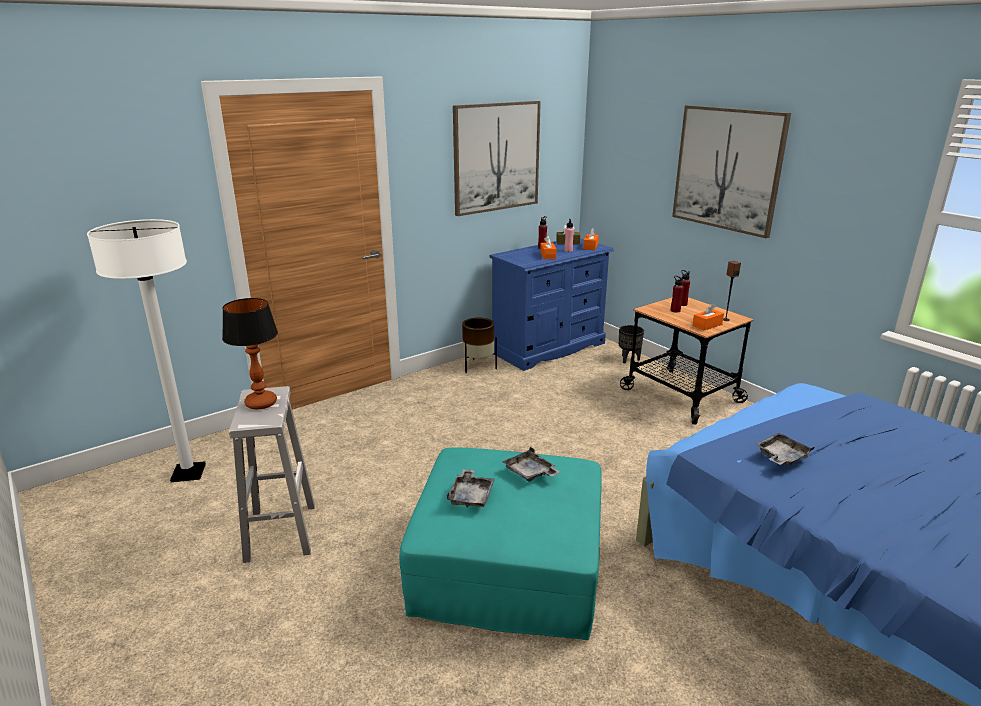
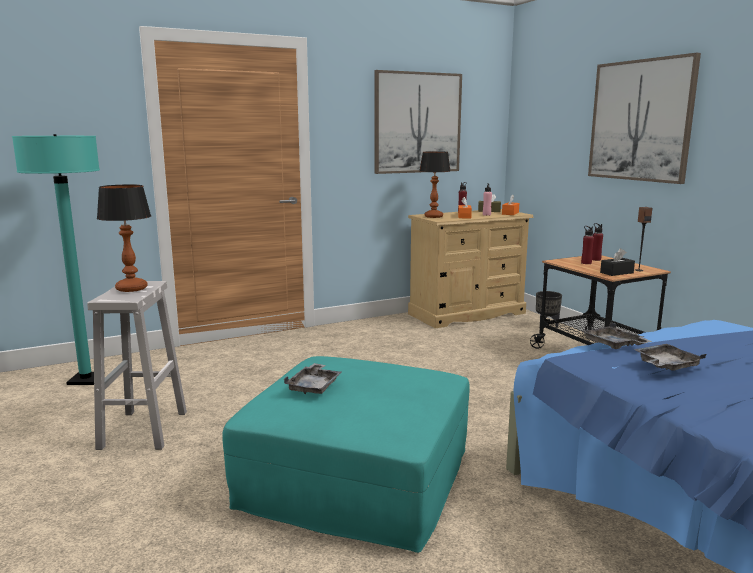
camera: 10 degrees right, 10 degrees down
(188, 473) = (86, 380): white floor lamp -> turquoise floor lamp
(478, 367) = (392, 323): brown planter -> none
(517, 257) = (434, 216): none -> table lamp
(530, 473) = (385, 374): grey tray -> grey tray (614, 345)
(549, 348) = (467, 313): blue dresser -> beige dresser
(707, 325) = (616, 273): orange tissue box -> black tissue box

